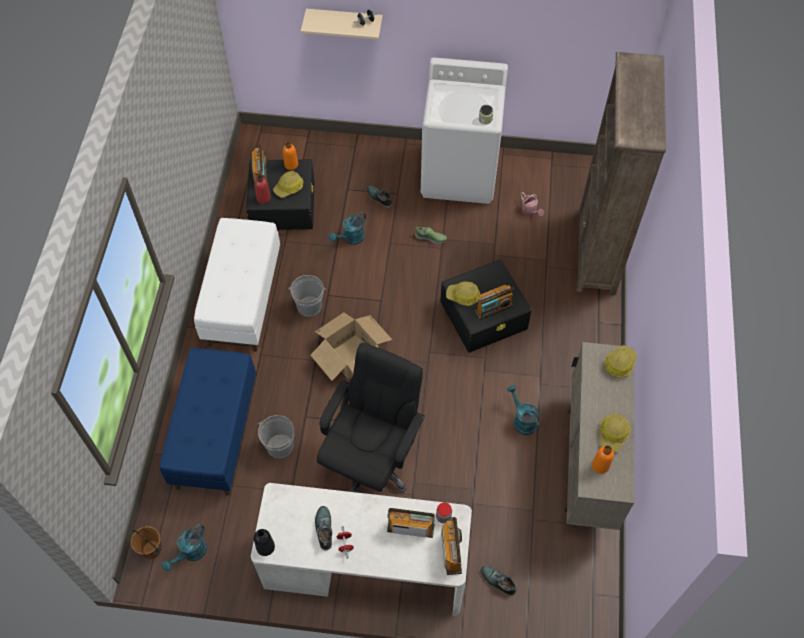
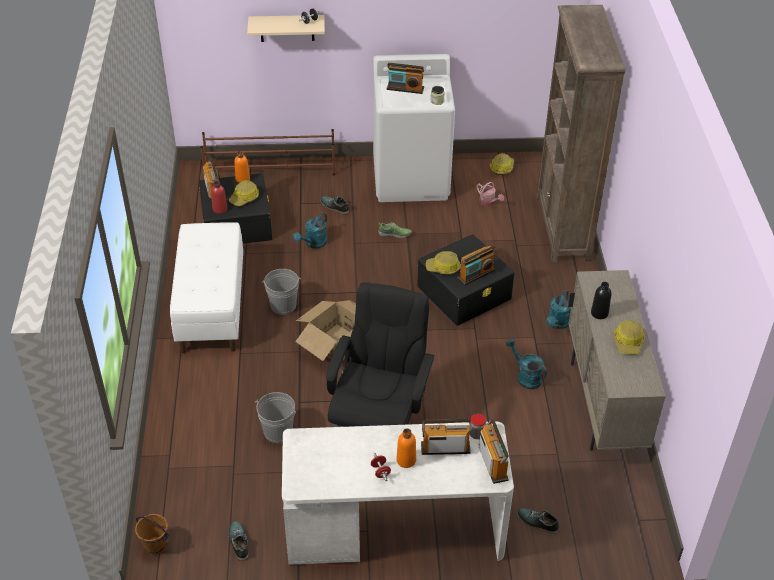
camera: 10 degrees left, 15 degrees down
(191, 553) = (200, 543): turquoise watering can -> turquoise watering can (557, 324)
(215, 434) = (205, 429): blue bench -> none
(265, 547) = (296, 485): black bottle -> black bottle (599, 313)
(324, 529) = (354, 461): shoe -> shoe (238, 542)
(326, 145) = (271, 169): none -> brown shoe rack
(456, 99) = (405, 88): none -> radio
(600, 465) = (623, 369): orange bottle -> orange bottle (406, 460)
(619, 363) = (618, 284): hard hat -> hard hat (501, 167)

